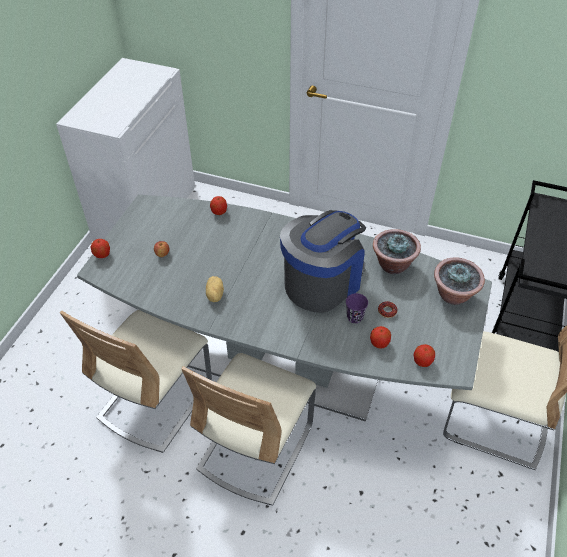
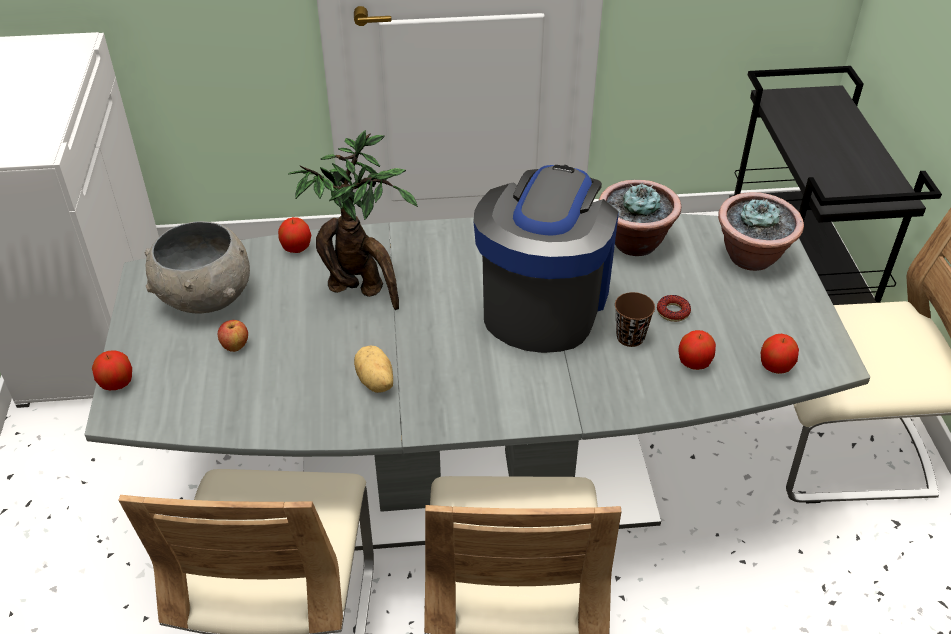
camera: 25 degrees left, 5 degrees down
(163, 224) = (205, 297): none -> grey bowl
(236, 245) = (361, 291): none -> potted plant
(354, 317) = (630, 337): purple cup -> brown cup

